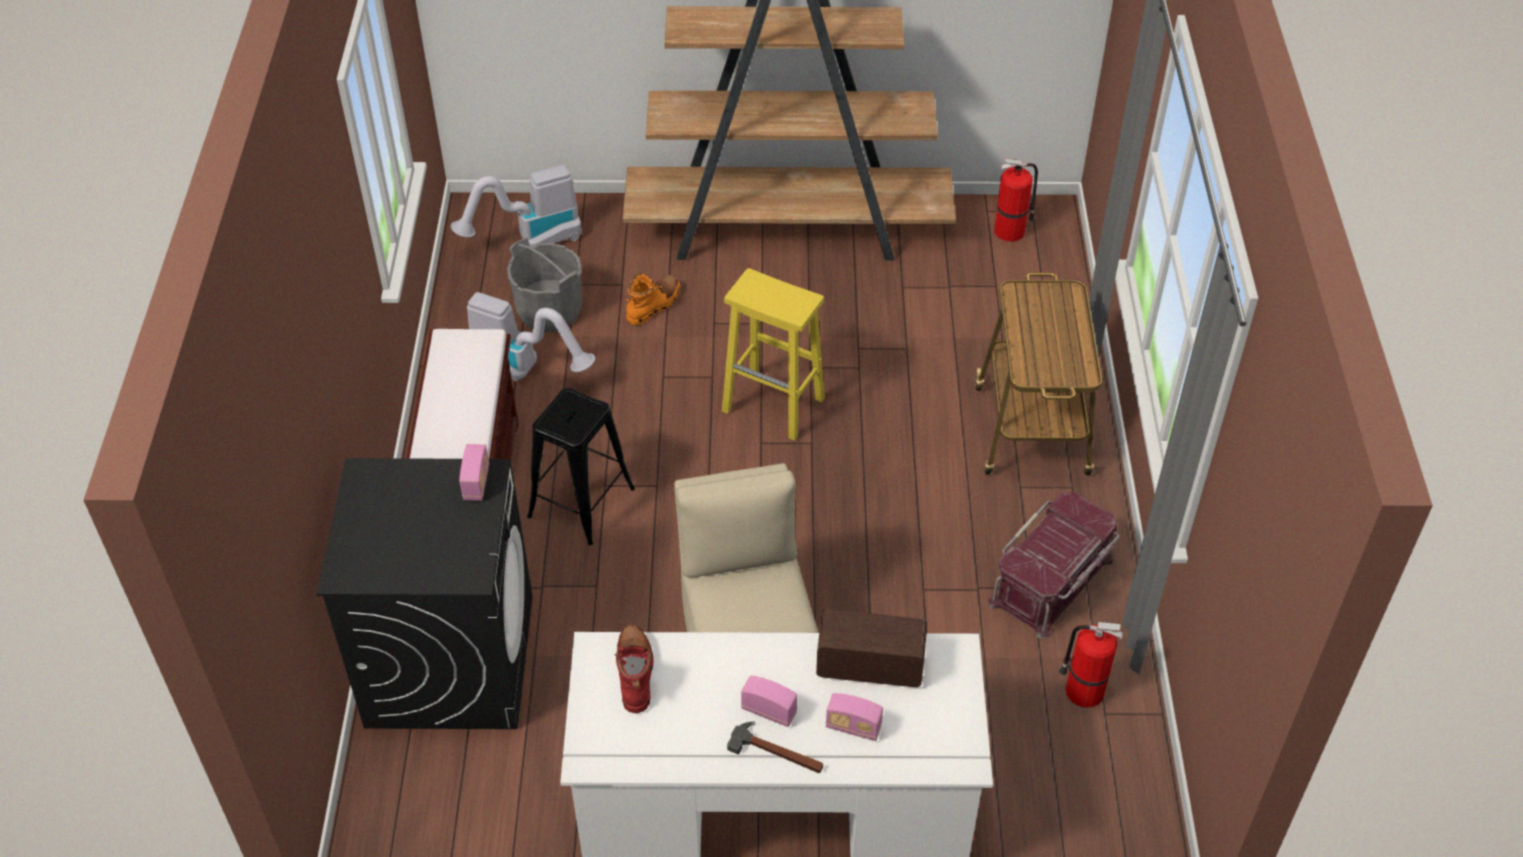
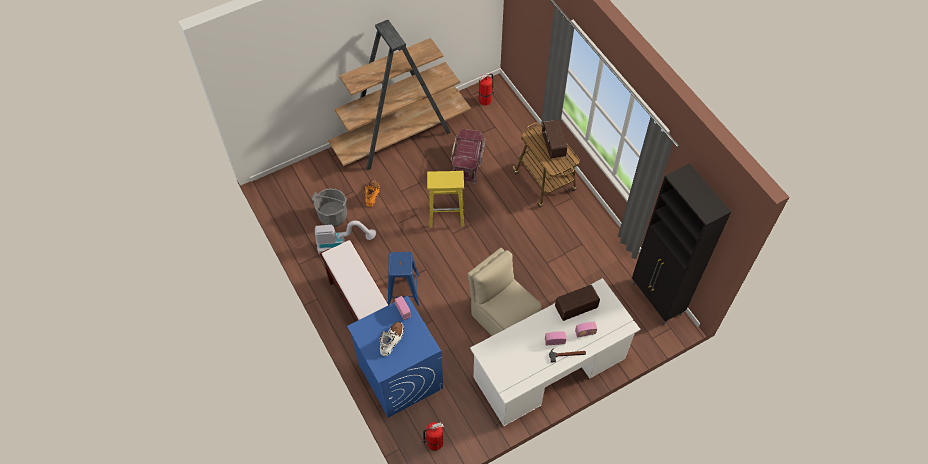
camera: 30 degrees left, 10 degrees up
(409, 526) = (392, 340): none -> white boot
(450, 660) = (400, 375): black washing machine -> blue washing machine
(529, 240) = (302, 188): vacuum cleaner -> none
(581, 502) = (403, 290): black stool -> blue stool
(635, 673) = (501, 351): red boot -> none
(1052, 582) = (587, 238): red storage box -> red storage box (468, 162)
(1061, 329) = (553, 145): none -> radio
(1082, 690) = (621, 274): fire extinguisher -> fire extinguisher (434, 443)
(1131, 787) = (656, 300): none -> black cabinet

